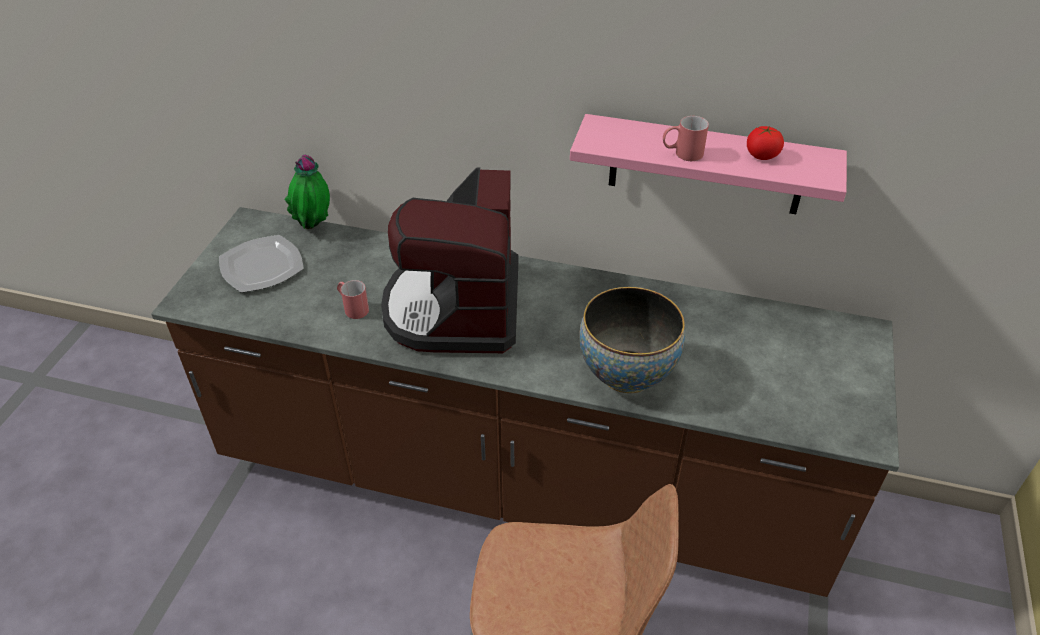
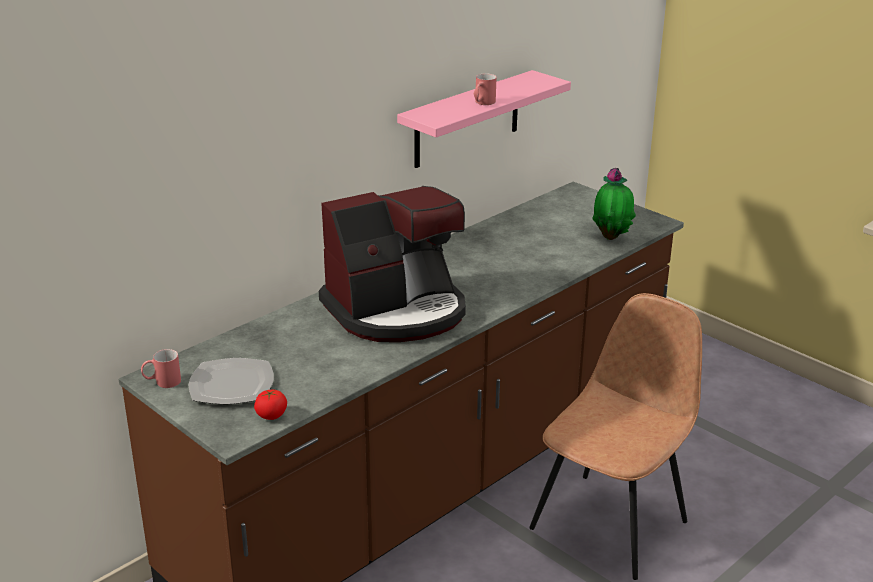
camera: 60 degrees left, 15 degrees down
(315, 227) = (209, 346): potted plant -> potted plant (611, 237)
(352, 307) = (344, 354): red mug -> red mug (162, 382)
(456, 307) = (397, 311): coffee machine -> coffee machine turned 60 degrees counterclockwise
(627, 374) = (535, 271): bowl -> none
(762, 155) = (511, 87): tomato -> tomato (271, 415)

